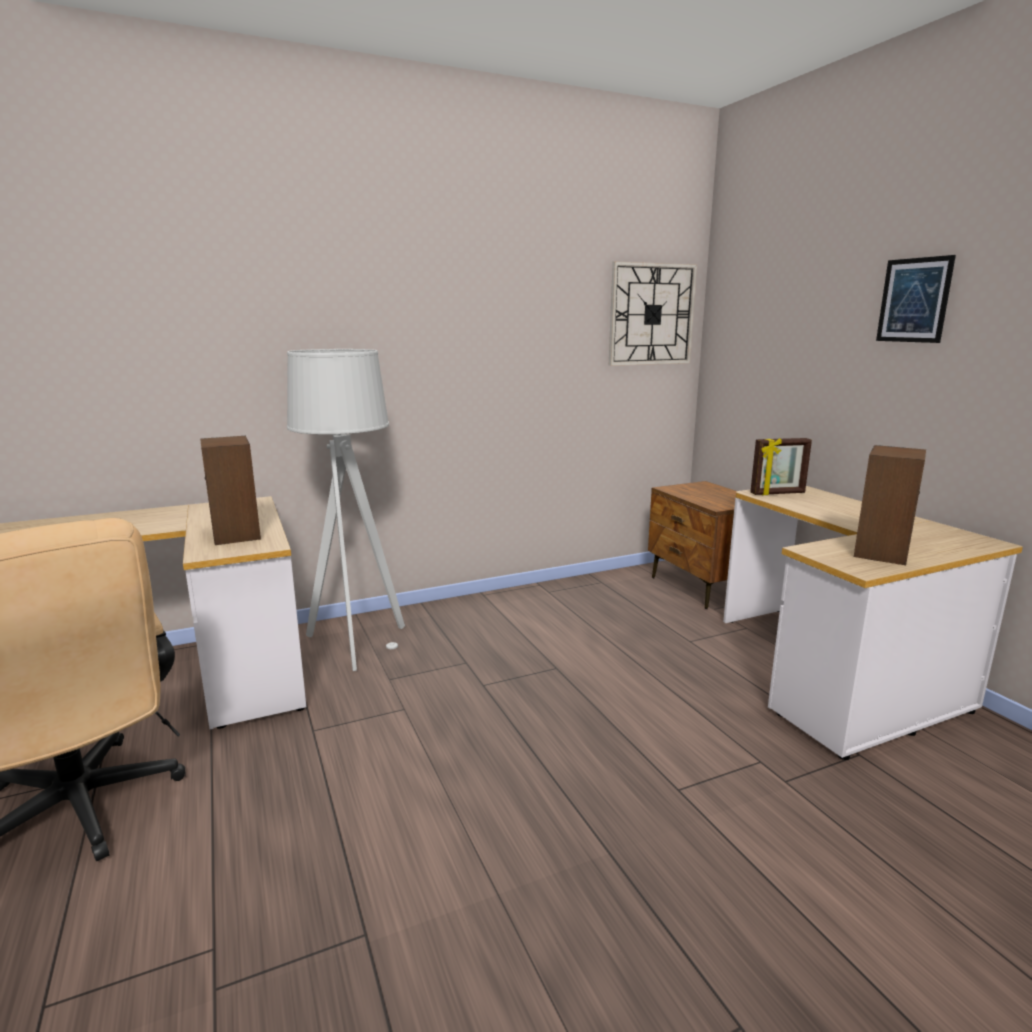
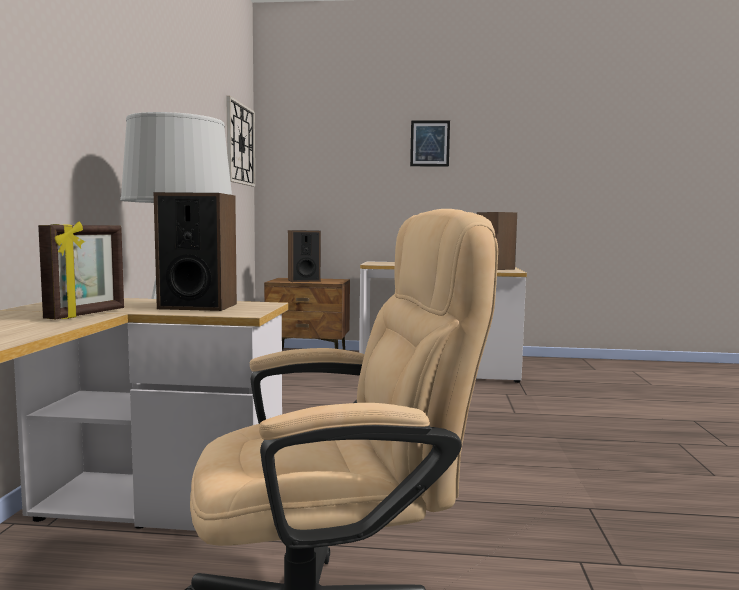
camera: 60 degrees left, 10 degrees down
(702, 494) = (303, 280): none -> speaker
(778, 493) = (380, 263): picture frame -> picture frame (87, 314)

